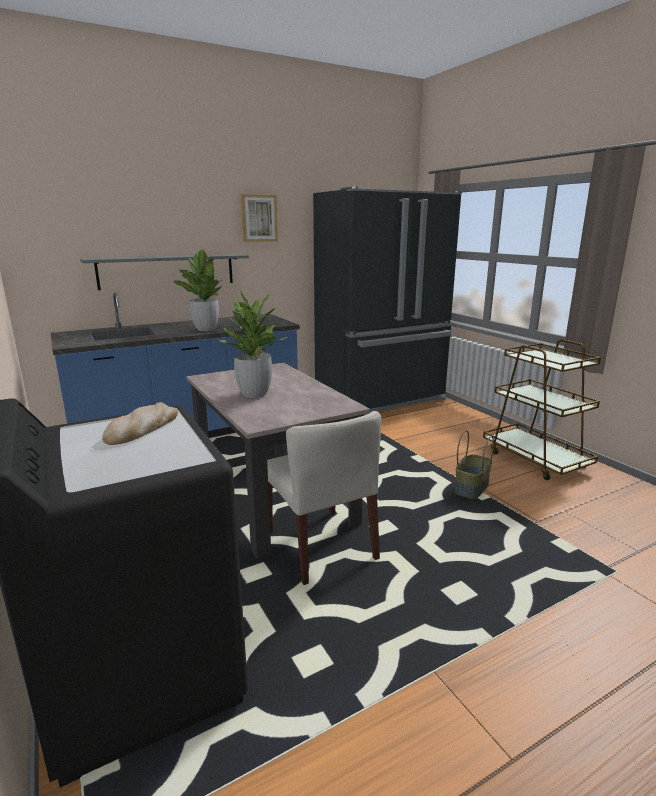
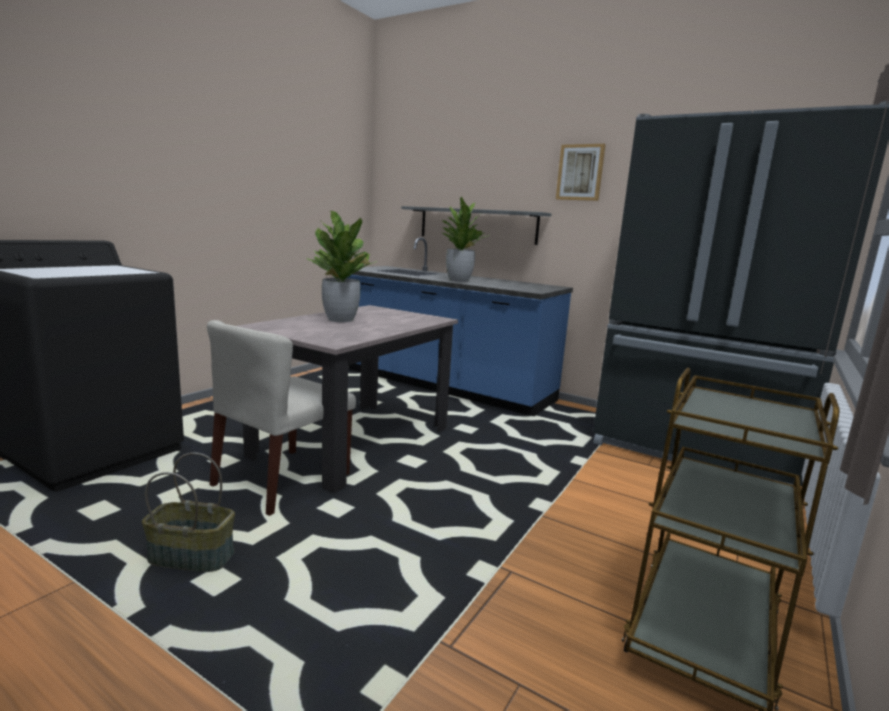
camera: 60 degrees right, 5 degrees down
(142, 428) = (109, 270): bread -> none
(471, 488) = (499, 561): basket -> basket (193, 556)

